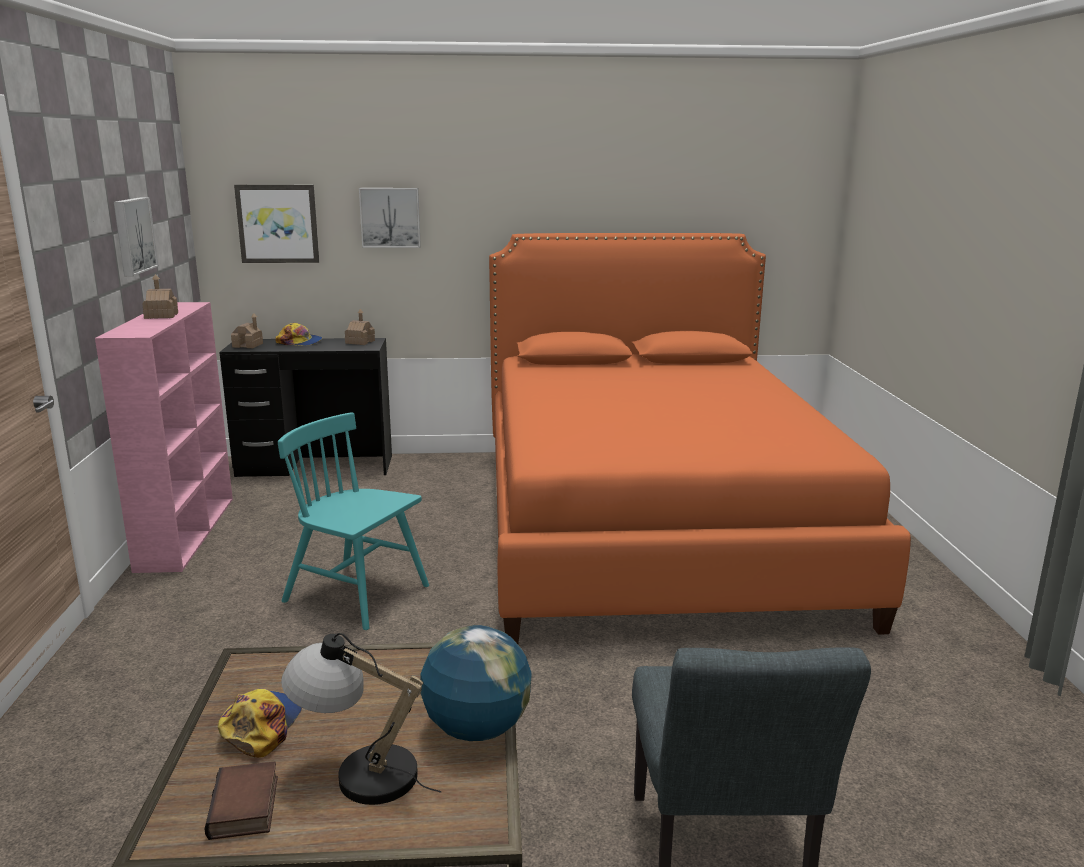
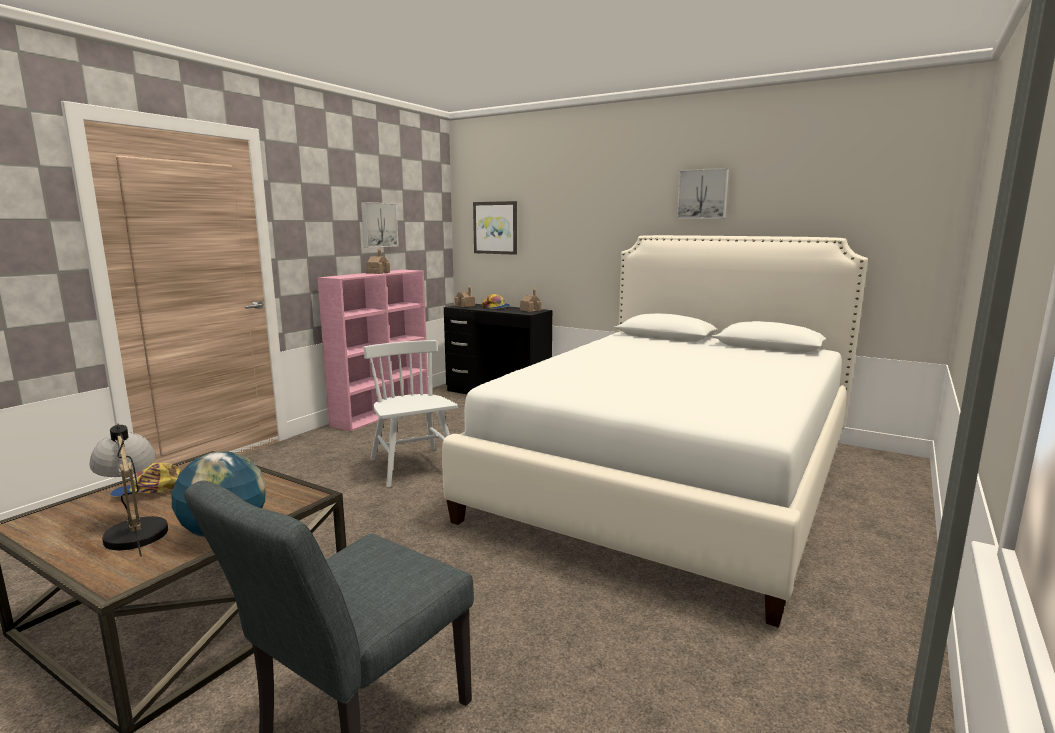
camera: 35 degrees right, 5 degrees down
(246, 808) = (67, 525): book -> none
(260, 726) = (149, 491): cap -> cap turned 150 degrees counterclockwise
(357, 594) = (413, 467): turquoise chair -> white chair
(390, 217) = (561, 223): picture -> picture (702, 194)
(652, 525) = (672, 478): orange bed -> white bed

